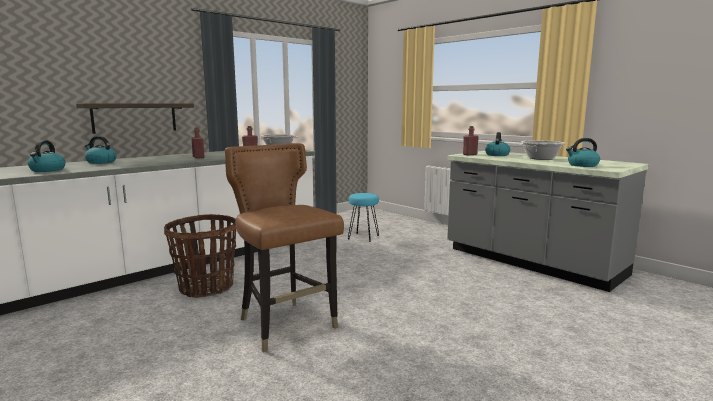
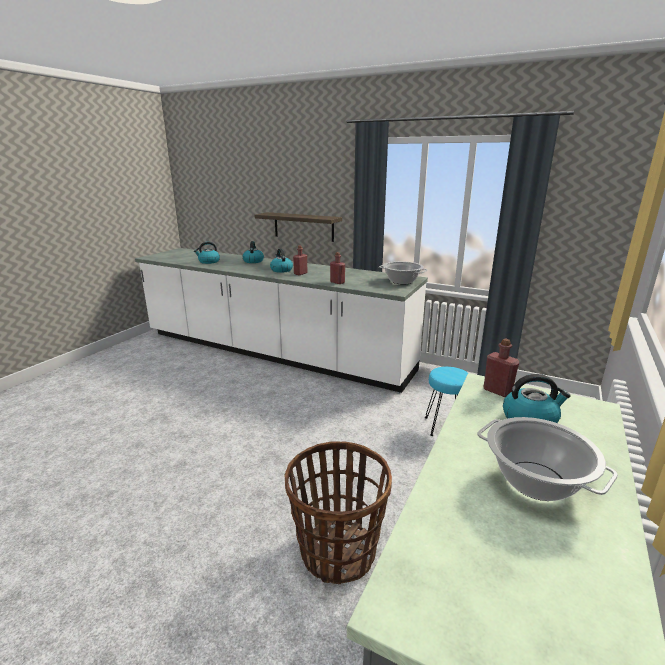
camera: 70 degrees right, 10 degrees up
(206, 288) = (243, 383): basket -> basket (337, 551)
(286, 325) = (177, 440): brown chair -> none
(582, 165) = (444, 551): kettle -> kettle (281, 270)

